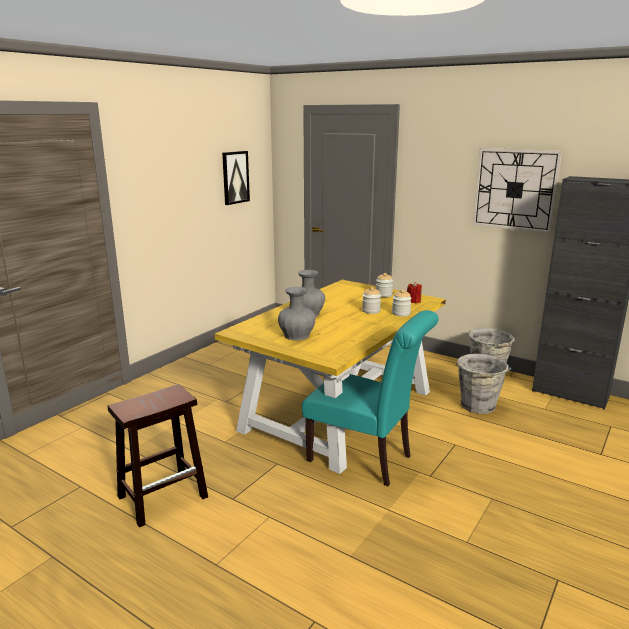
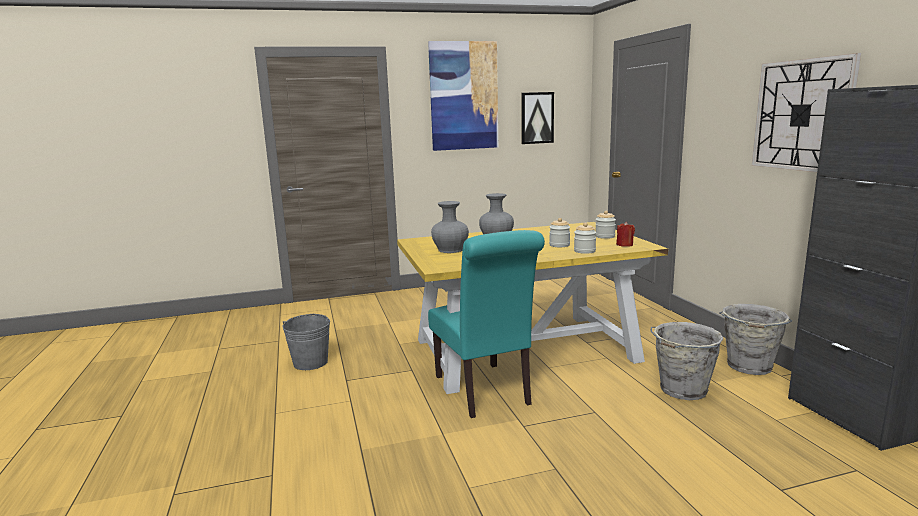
camera: 40 degrees right, 5 degrees down
(164, 496) = (310, 362): brown stool -> grey bucket
(175, 158) = (463, 96): none -> picture

